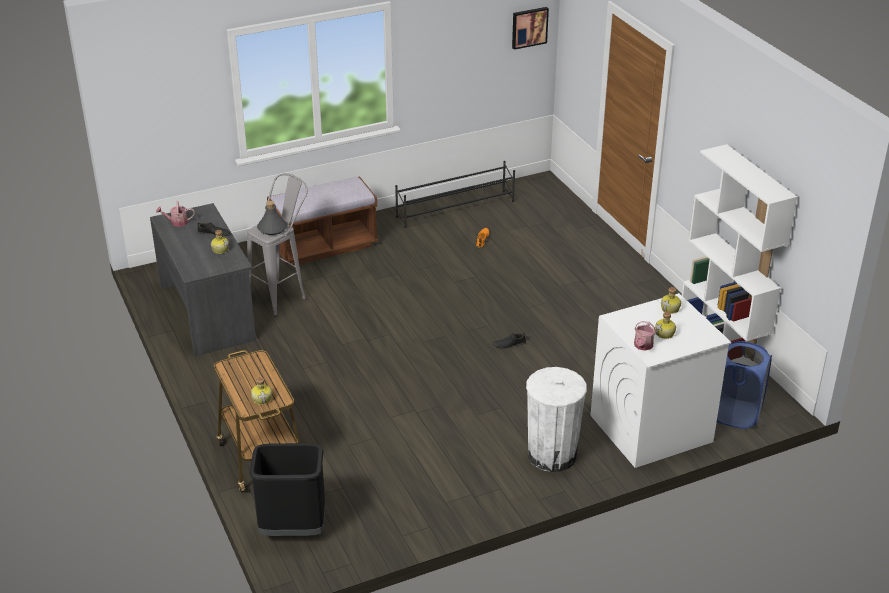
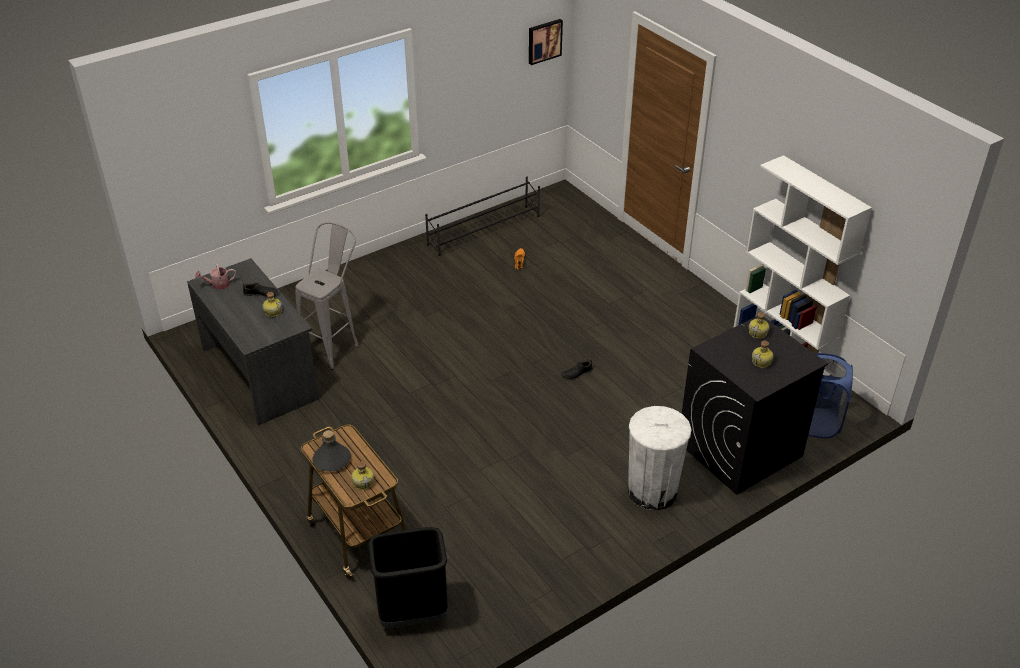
camera: 10 degrees left, 5 degrees up
(272, 228) = (321, 281): grey bottle -> grey bottle (331, 460)
(324, 246) = (363, 285): brown bench -> none
(642, 346) = (744, 379): watering can -> none
(650, 429) = (739, 450): white washing machine -> black washing machine

